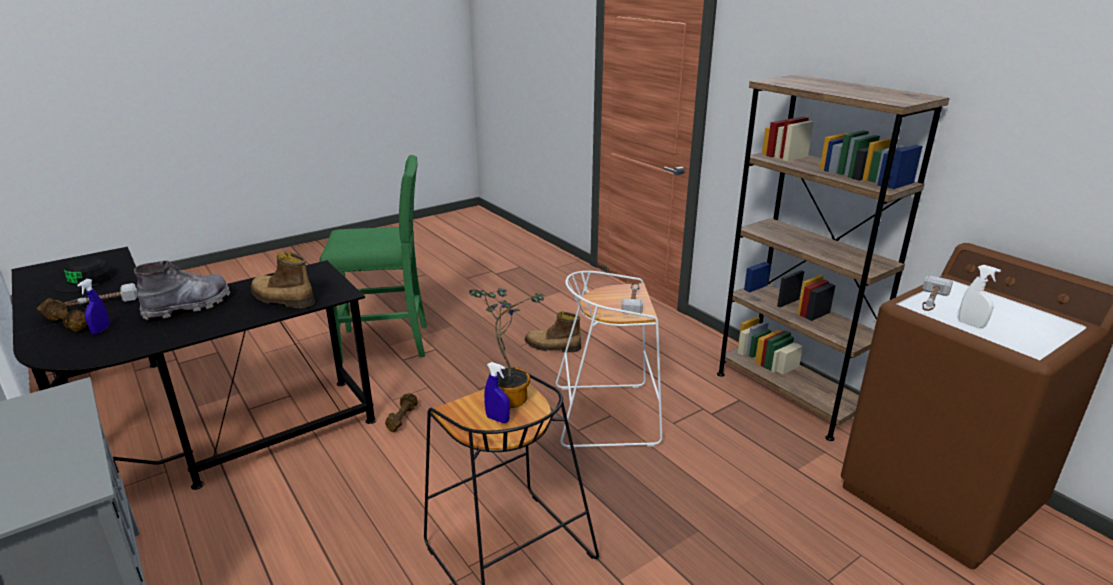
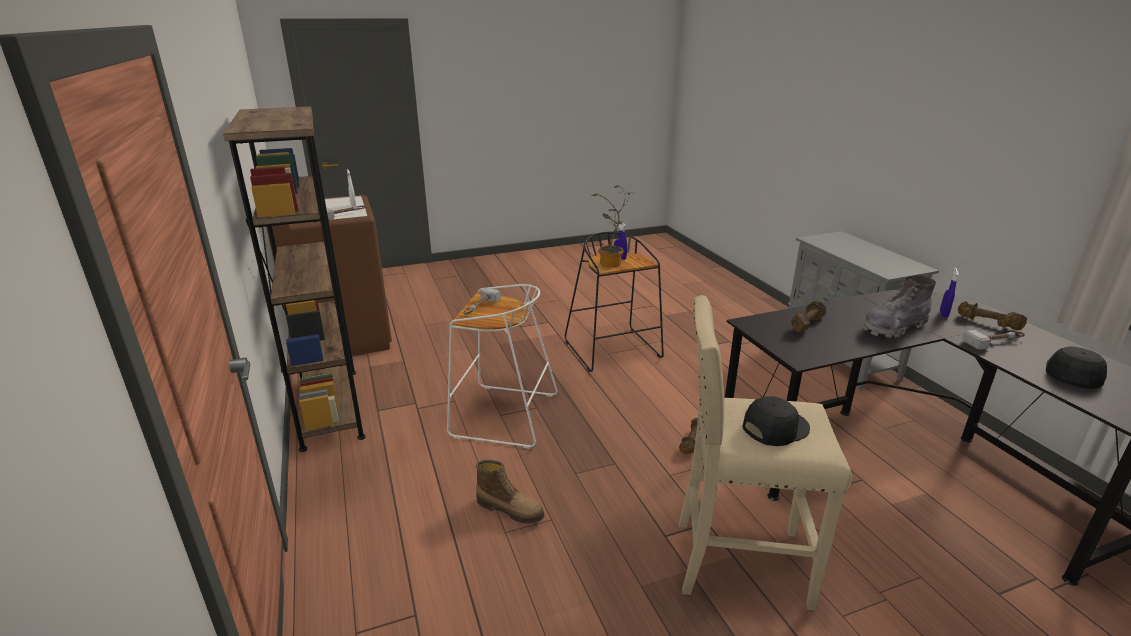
camera: 165 degrees left, 0 degrees up
(282, 299) = (806, 324): boot -> brown dumbbell
(365, 237) = (775, 427): none -> black cap
(387, 343) = (737, 561): green stool -> beige stool

